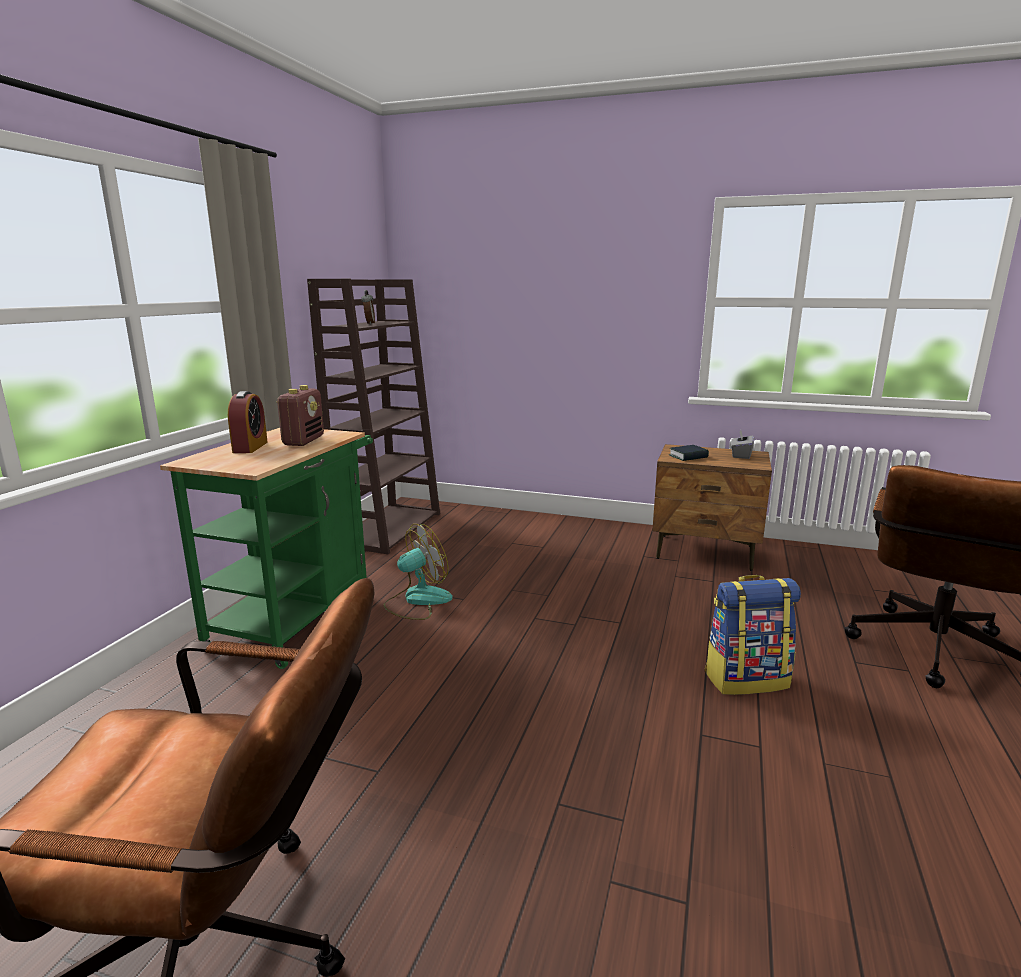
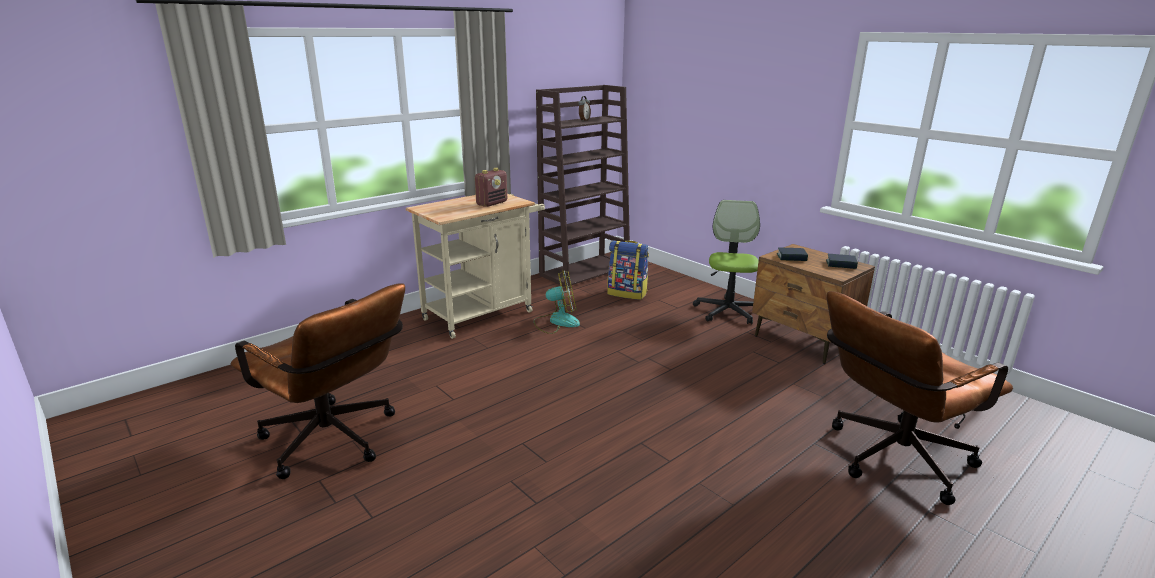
camera: 30 degrees right, 5 degrees up
(250, 447) = (460, 203): alarm clock -> none
(298, 616) = (483, 313): green cart -> beige cart
(599, 538) = (728, 311): none -> office chair
(740, 455) = (841, 264): grey tissue box -> book
(746, 679) = (713, 426): backpack -> backpack (627, 293)

